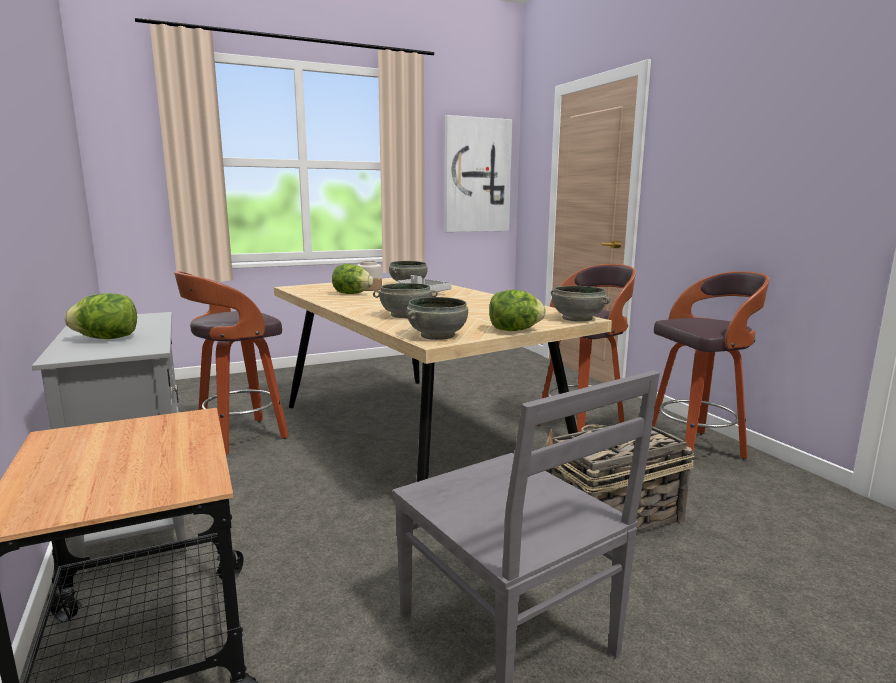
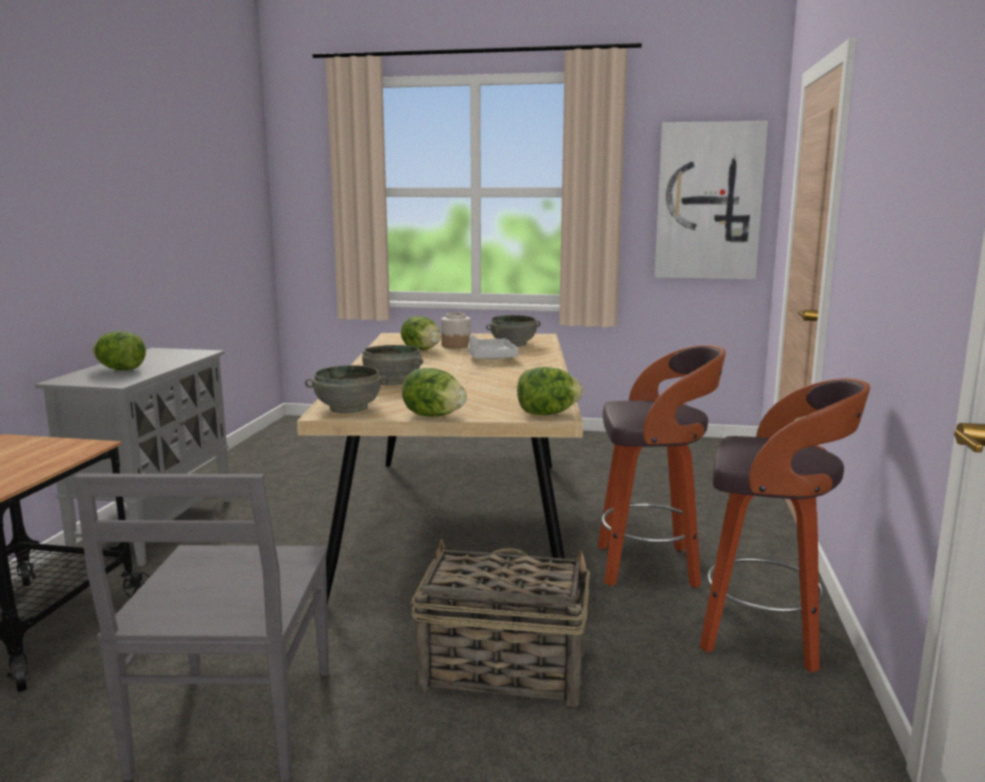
camera: 35 degrees right, 0 degrees up
(240, 438) = (306, 485): stool -> none
(577, 318) = (547, 414): grey bowl -> lettuce

